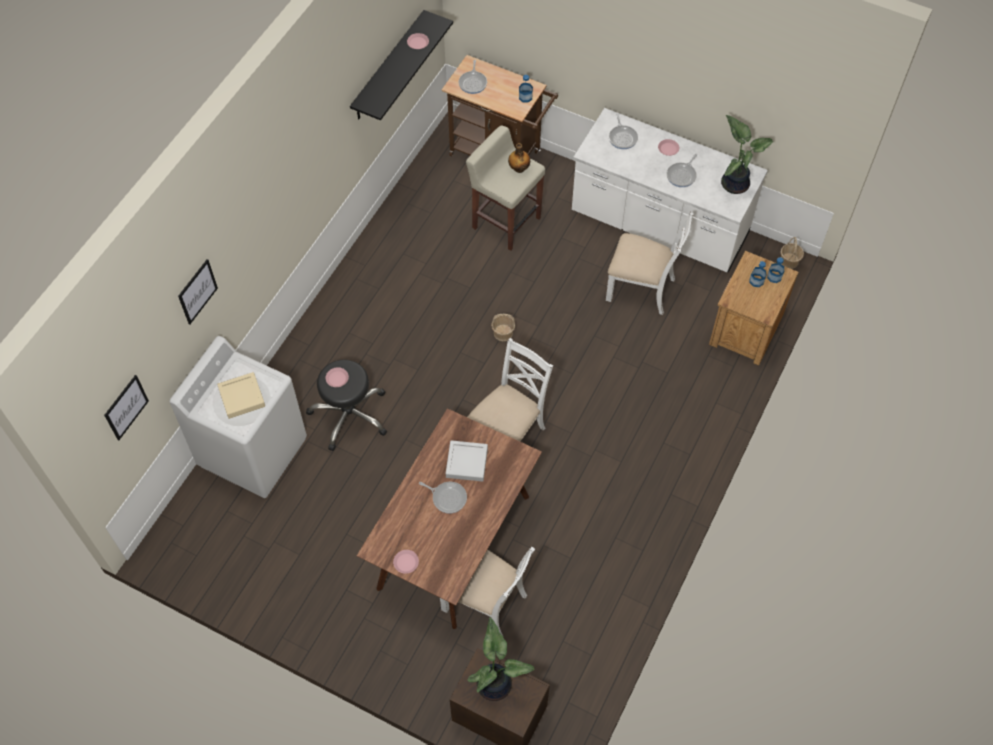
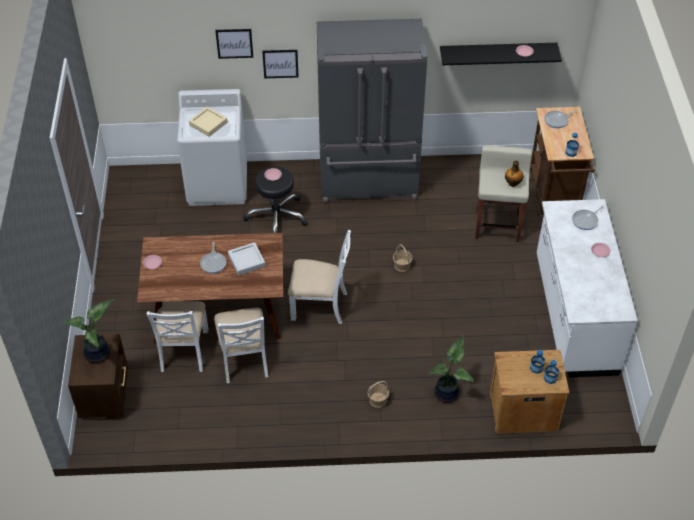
camera: 60 degrees right, 10 degrees down
(126, 407) = (143, 61): picture -> picture (280, 63)
(362, 301) = (369, 182): none -> grey fridge
(641, 289) = (506, 329): white chair -> white chair (244, 359)
(682, 175) = (582, 269): frying pan -> none
(735, 183) = (604, 305): potted plant -> potted plant (448, 393)
(789, 261) = (615, 414): basket -> basket (378, 400)

